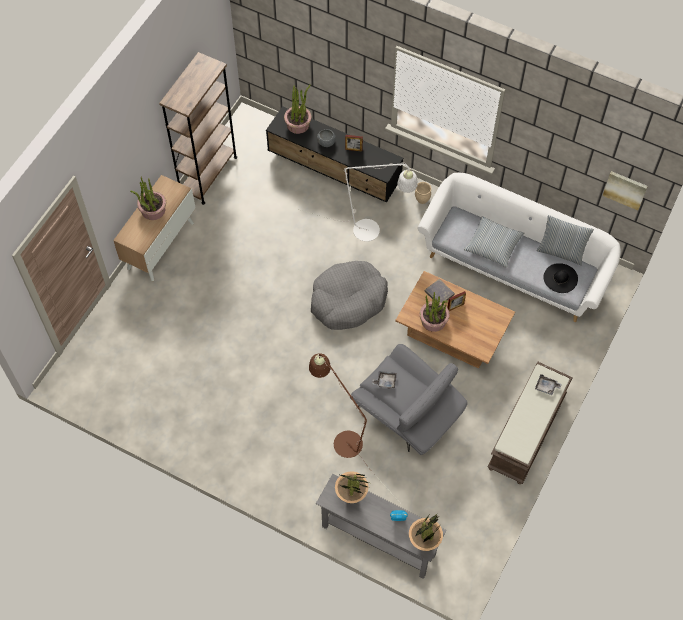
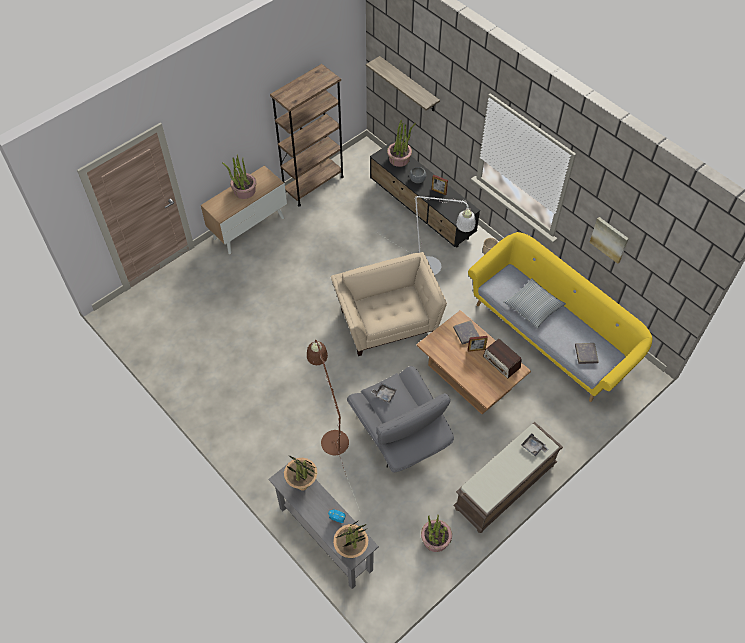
camera: 20 degrees right, 5 degrees down
(293, 47) = (408, 85): none -> shelf
(348, 300) = (387, 319): grey dog bed -> beige armchair
(433, 321) = (451, 355): potted plant -> potted plant (435, 539)
(484, 312) = (501, 362): none -> radio
(514, 265) = (551, 334): white sofa -> yellow sofa
(560, 278) = (586, 354): black hat -> grey book
(561, 251) = (595, 331): pillow -> none
(625, 189) = (669, 283): picture -> picture (609, 239)

